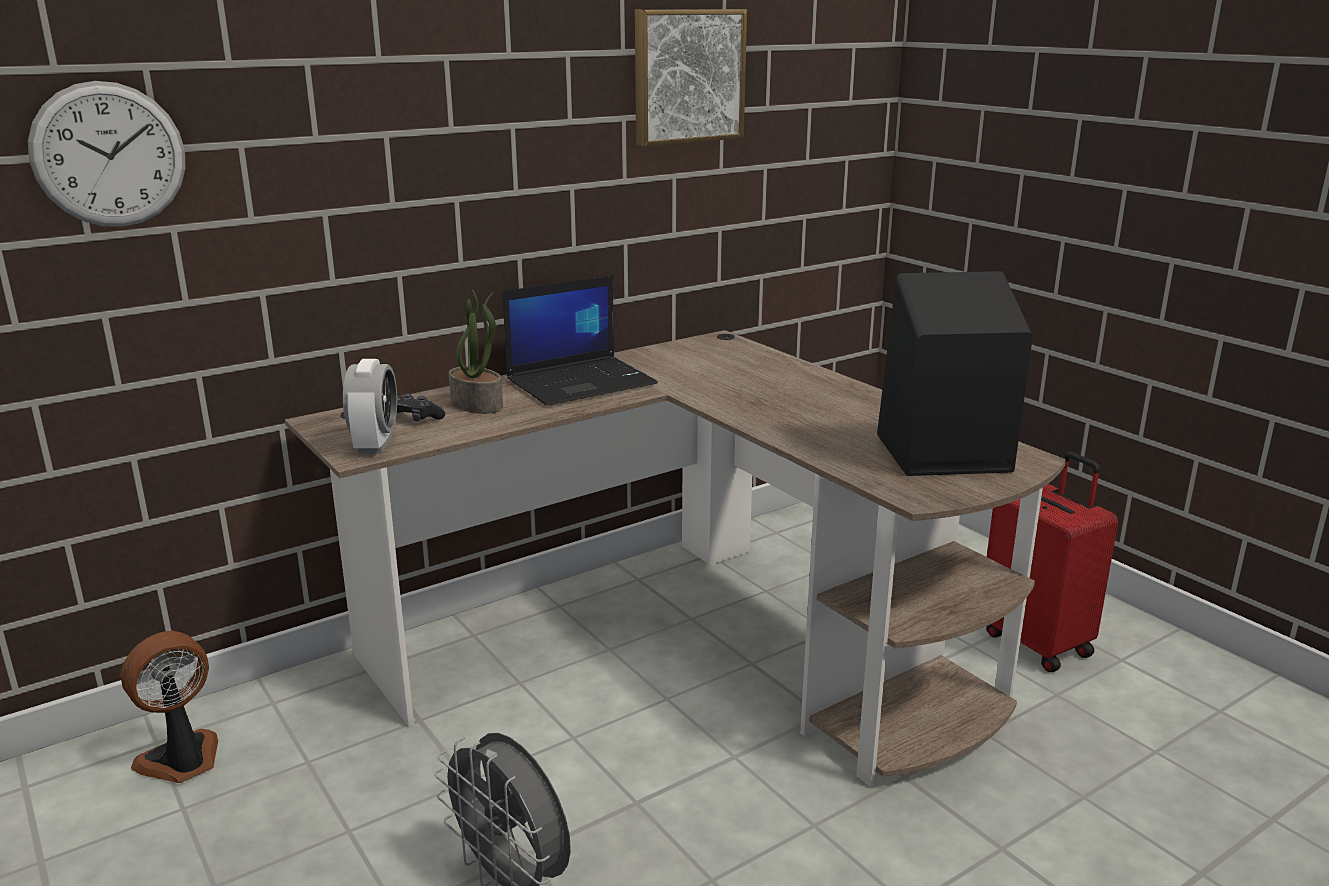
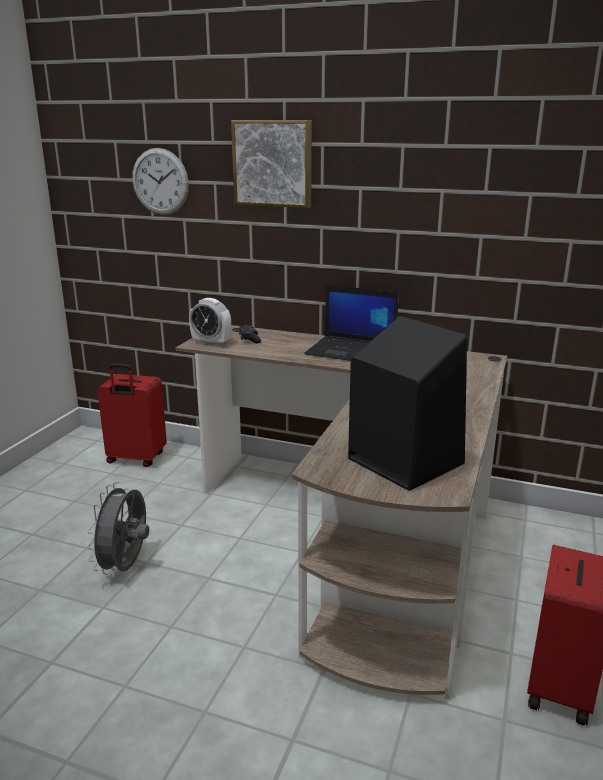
camera: 55 degrees right, 0 degrees up
(182, 761) = (136, 459): fan -> red suitcase
(375, 444) = (211, 343): alarm clock -> alarm clock turned 60 degrees clockwise
(478, 404) = (285, 343): potted plant -> none
(687, 76) = (496, 165): picture -> picture (273, 163)

